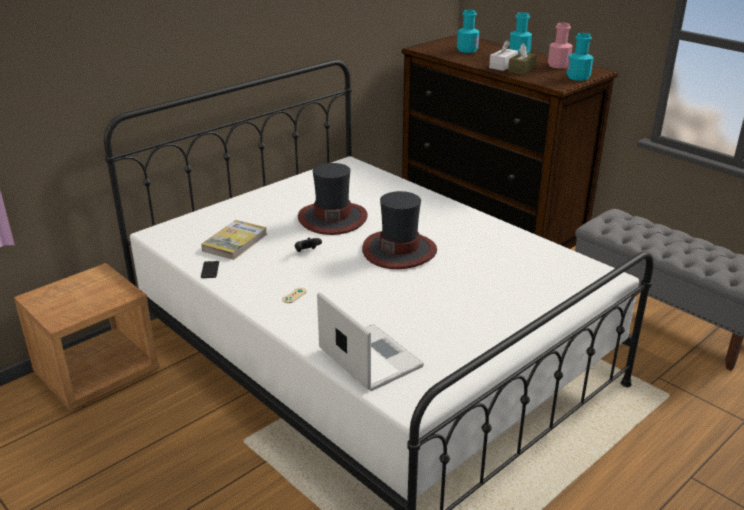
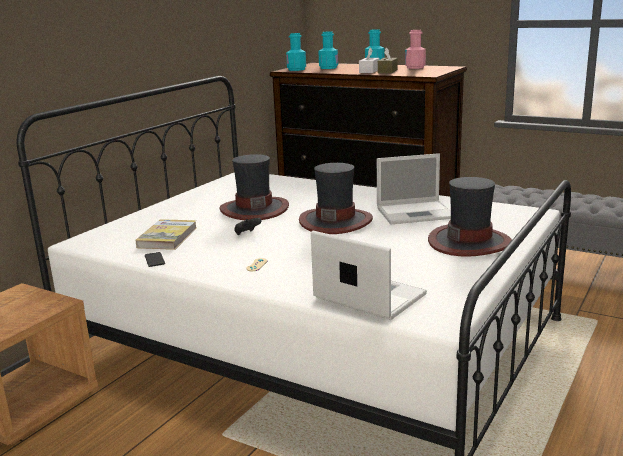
camera: 15 degrees left, 10 degrees down
(486, 254) = (416, 213): none -> laptop
(511, 307) = (469, 242): none -> hat
(578, 77) = (439, 70): turquoise bottle -> turquoise bottle (296, 69)

